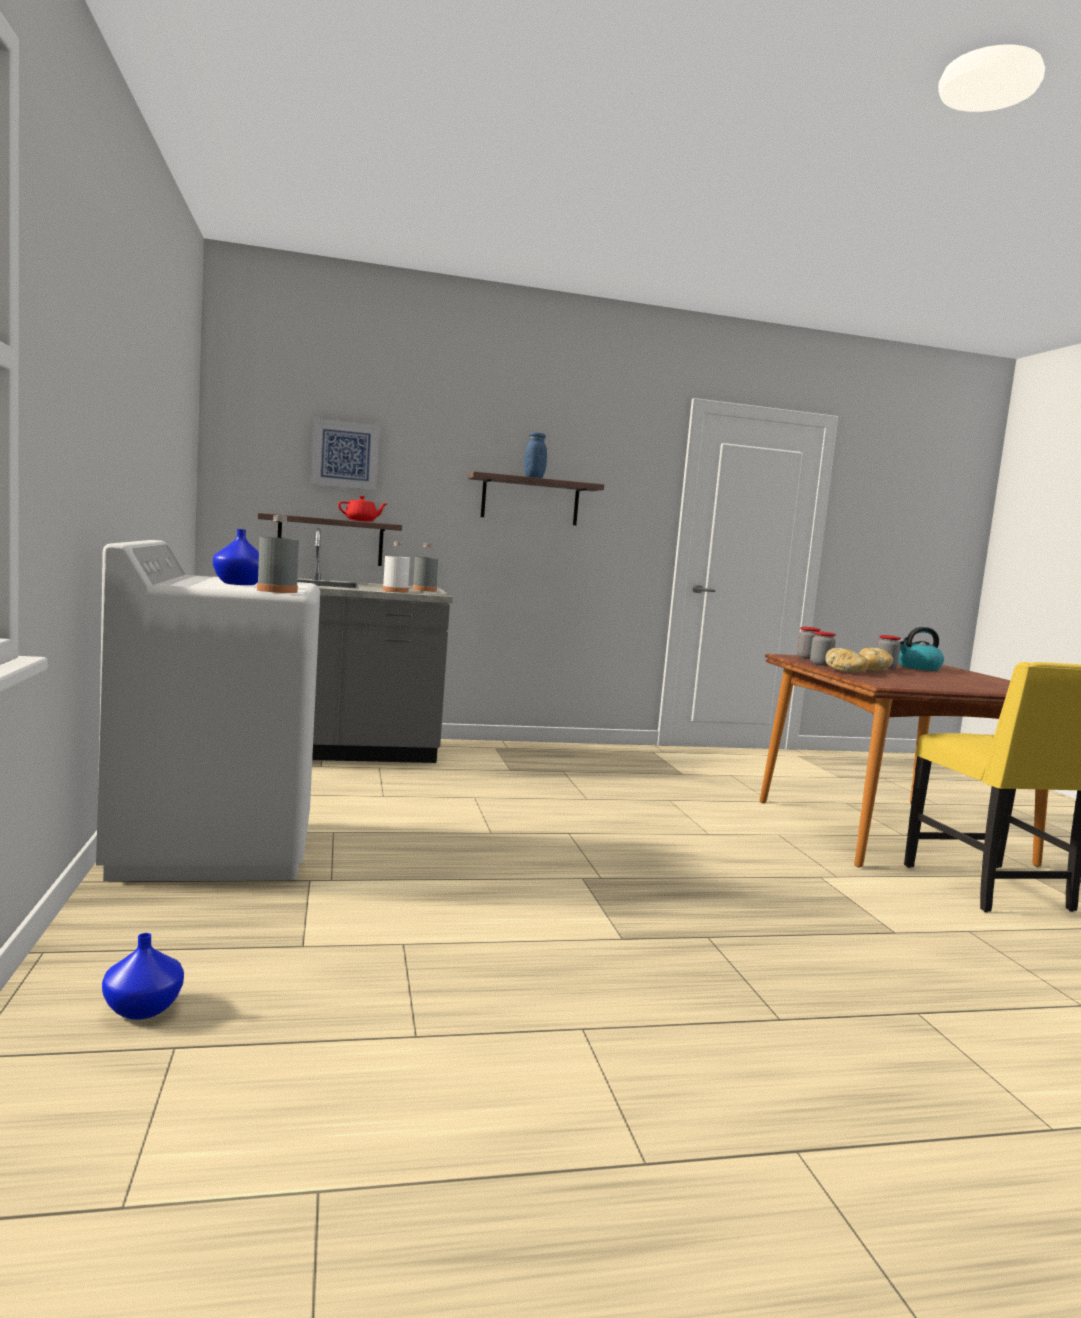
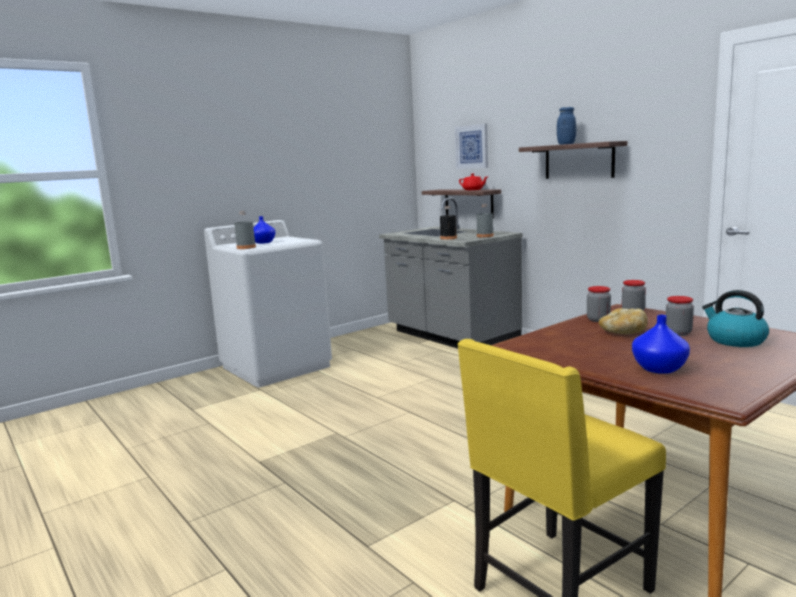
camera: 65 degrees right, 5 degrees up
(144, 1009) = (126, 408): blue vase -> blue vase (660, 369)
(395, 591) = (448, 238): white bottle -> black bottle
(846, 672) = (568, 329): bread -> none

